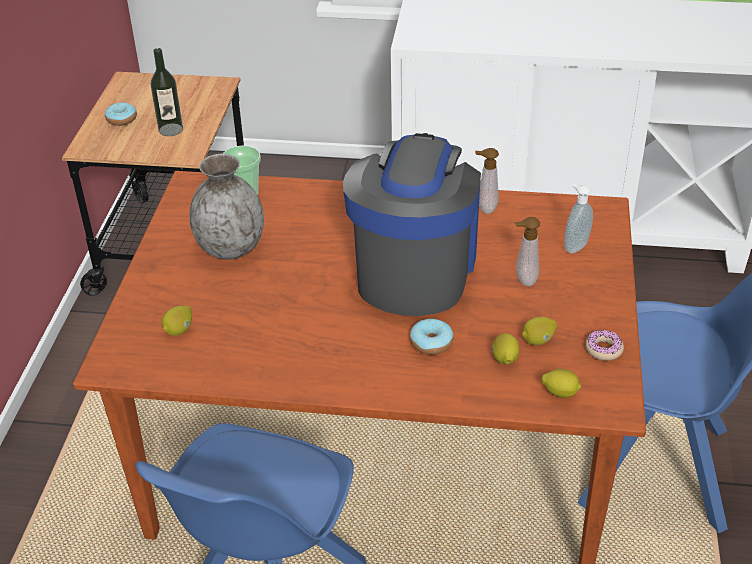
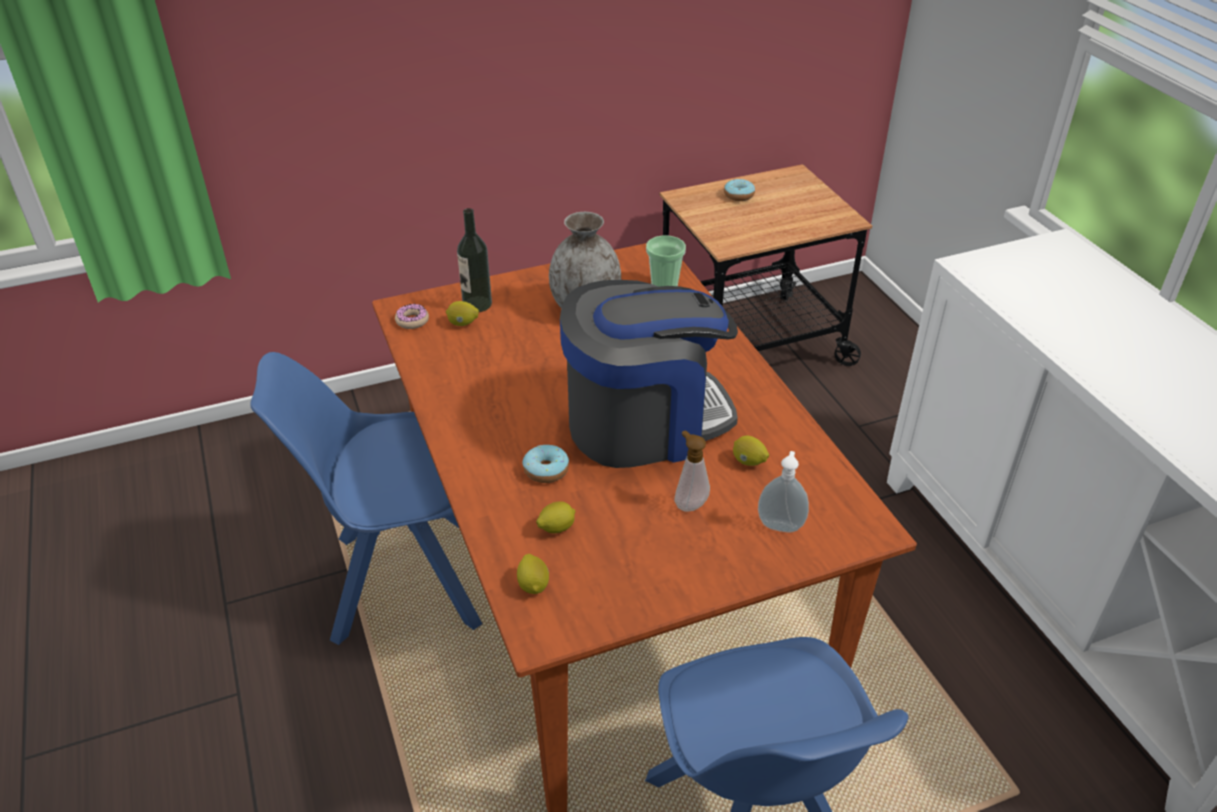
camera: 60 degrees right, 0 degrees up
(170, 130) = (751, 224): bottle -> bottle (477, 304)
(485, 208) = (784, 437): soap dispenser -> none
(538, 340) = (601, 544): lemon -> lemon (748, 462)
(603, 349) = (623, 599): donut -> donut (412, 321)

